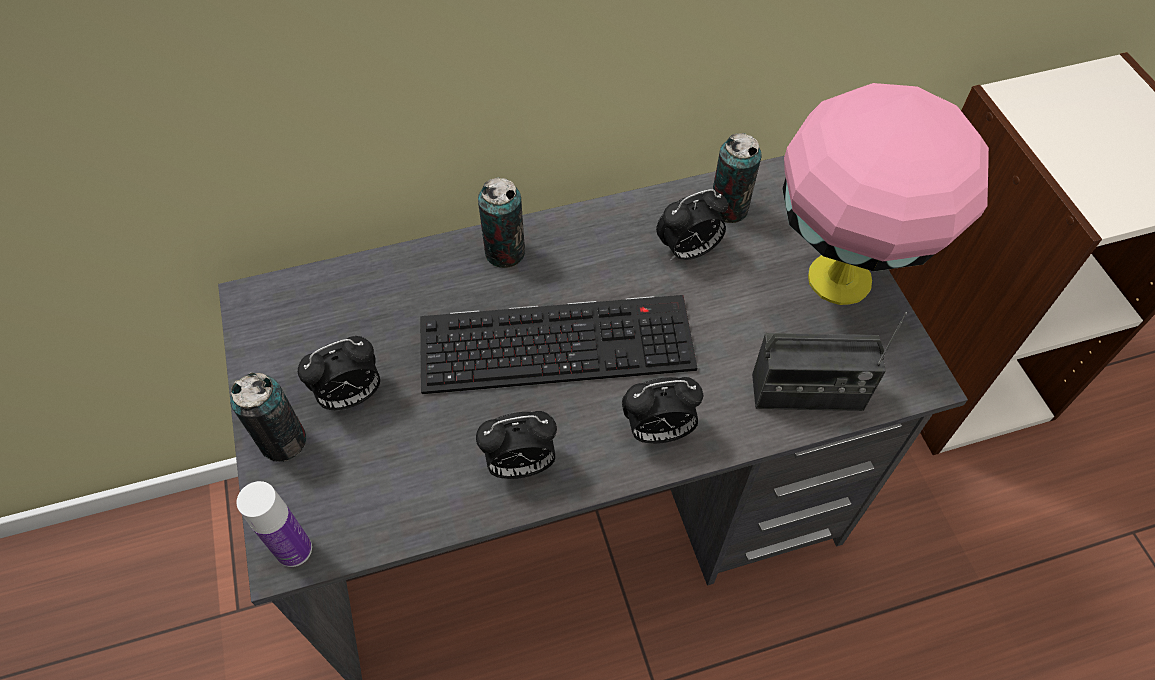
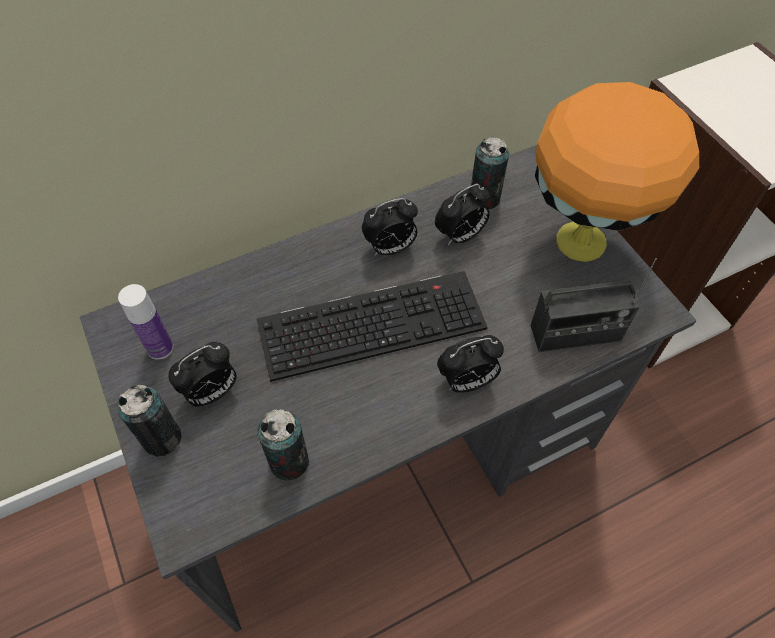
camera: 10 degrees left, 0 degrees up
(294, 550) = (189, 527): bottle -> bottle (160, 348)
(505, 252) = (314, 257): can -> can (289, 462)
(520, 465) = (362, 426): alarm clock -> alarm clock (390, 248)
(840, 282) = (582, 244): pink table lamp -> orange table lamp

